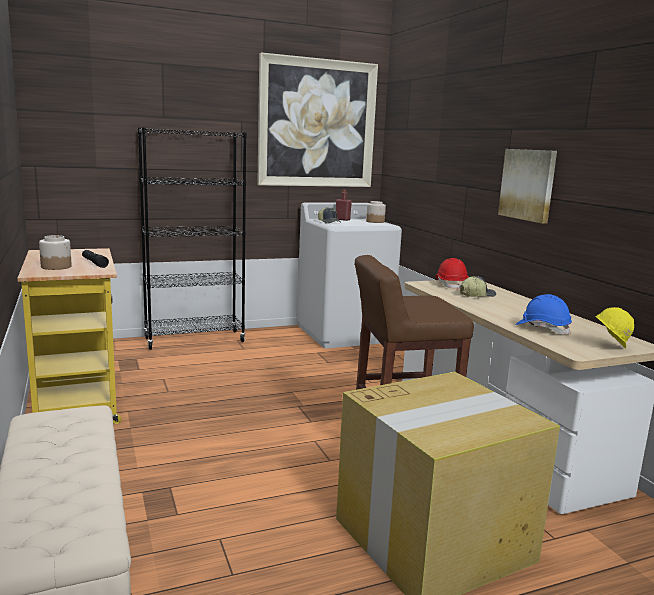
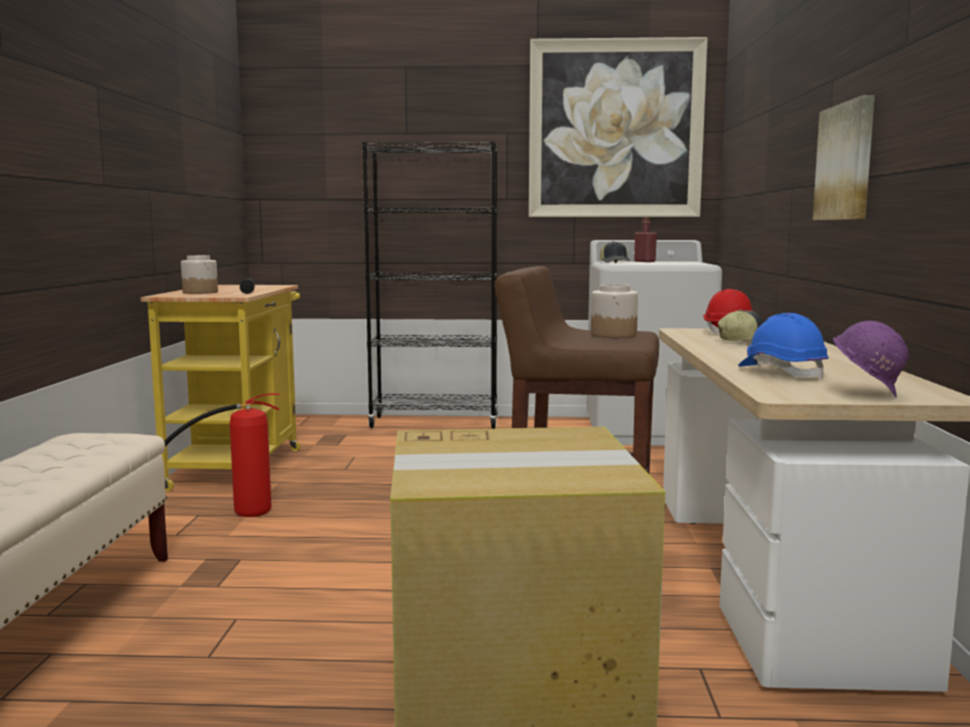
camera: 25 degrees right, 5 degrees down
(118, 447) = (230, 514): none -> fire extinguisher
(375, 221) = (691, 262): jar -> jar (614, 335)
(609, 346) = (865, 394): yellow hard hat -> purple hard hat

